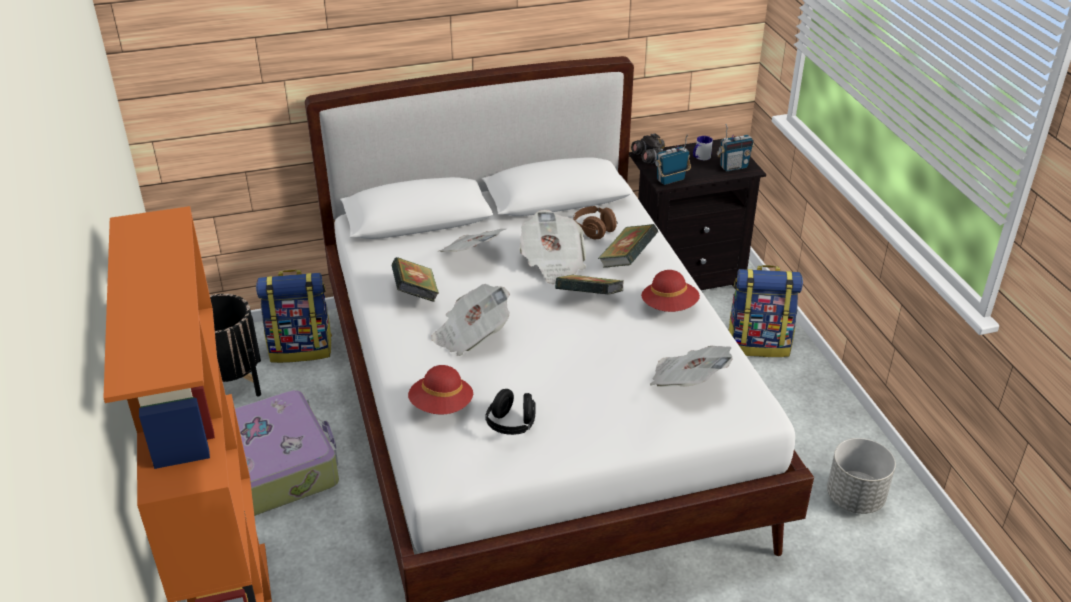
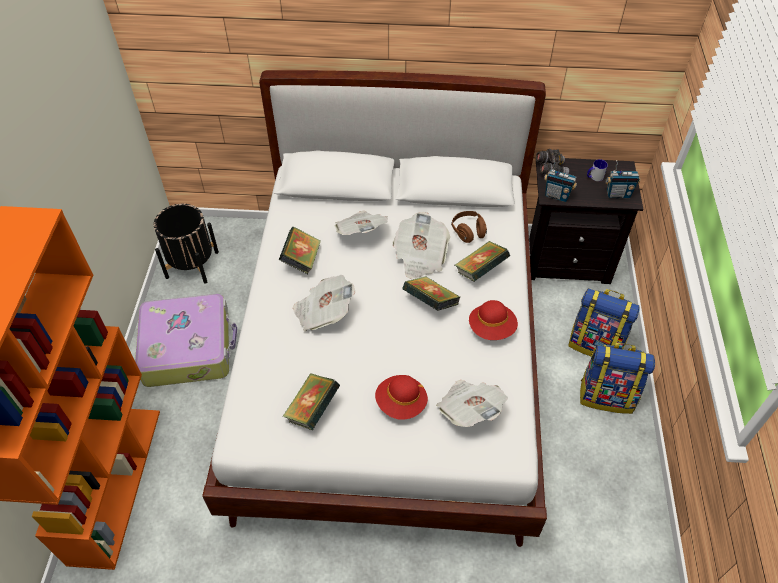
camera: 20 degrees right, 15 degrees up
(301, 349) = (250, 250): backpack -> backpack (607, 395)
(441, 406) = (270, 375): red hat -> red hat (401, 403)
(511, 425) = (312, 410): black headphones -> book
(671, 180) = (557, 195): radio -> radio turned 150 degrees counterclockwise
(855, 497) = (606, 514): grey planter -> none

